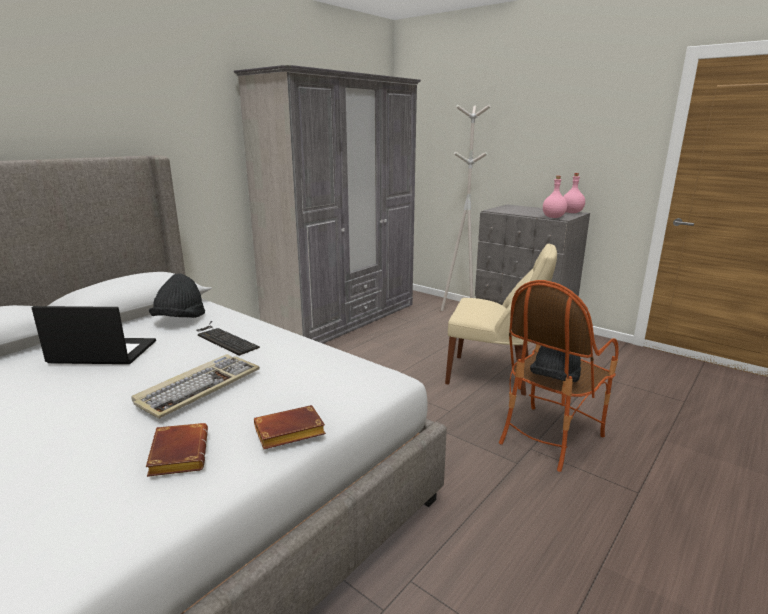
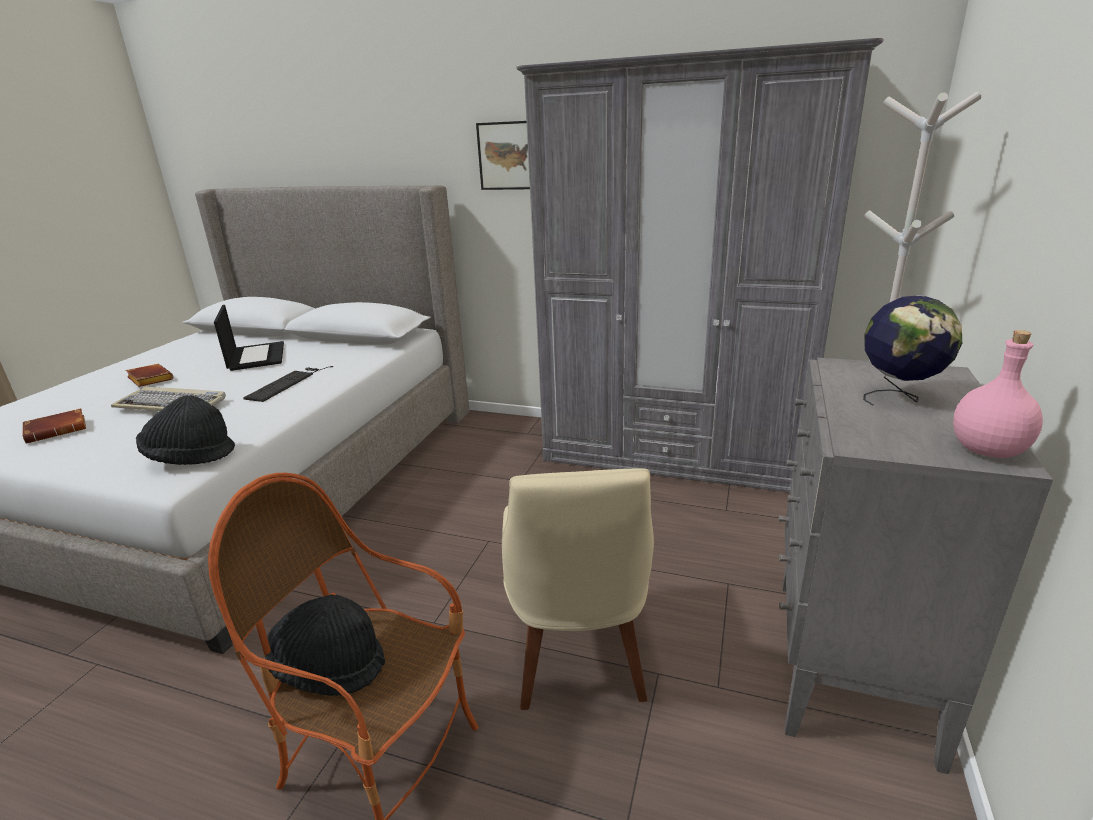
camera: 70 degrees right, 5 degrees up
(180, 320) = (336, 356): black hat -> black hat (190, 457)
(202, 130) = (508, 156): none -> picture
(288, 433) = (66, 459): brown book -> brown book (149, 379)
(529, 211) = (898, 398): none -> globe
(553, 217) = (853, 433): pink bottle -> none

